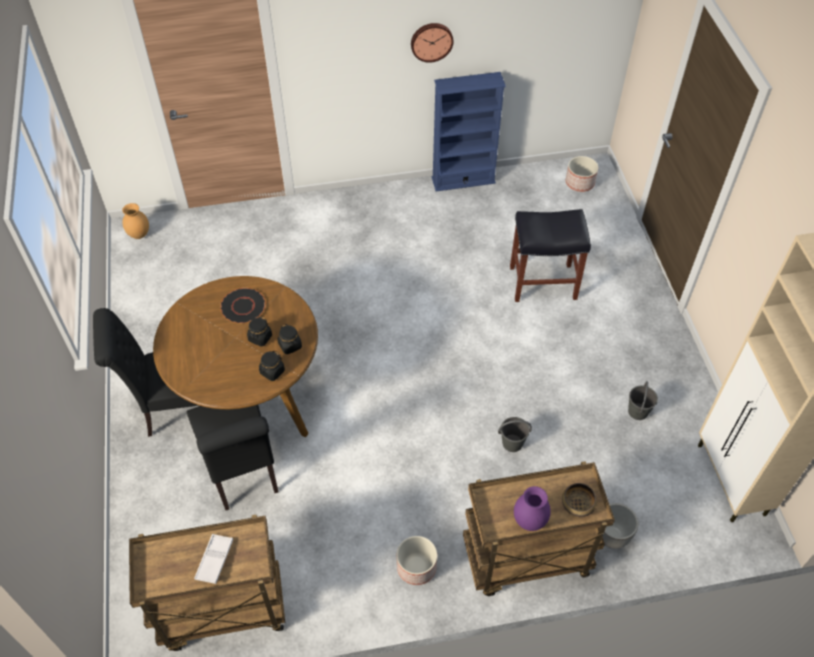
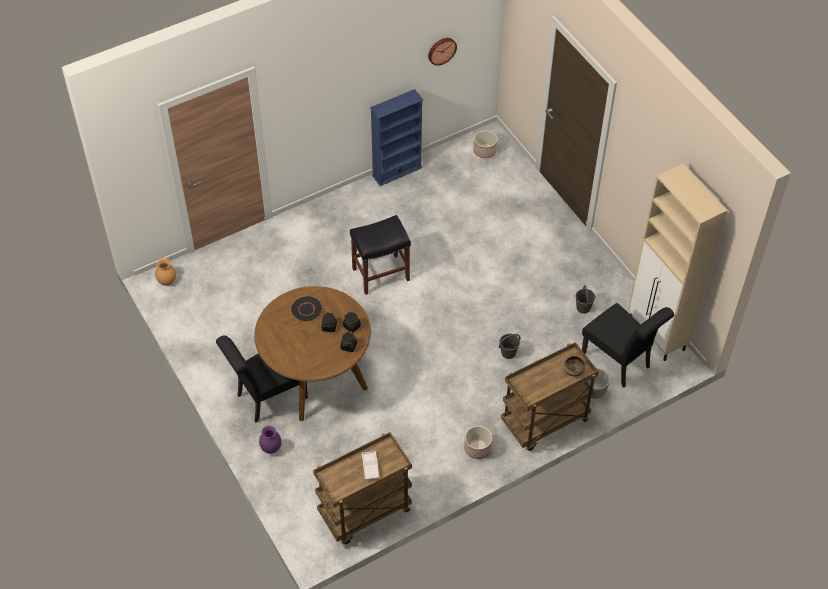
camera: 20 degrees left, 0 degrees up
(242, 472) = (334, 426): black chair -> black chair (619, 362)
(431, 41) = (366, 83): wall clock -> wall clock (441, 50)
(529, 520) = (548, 387): purple vase -> purple vase (271, 448)
(544, 282) = (487, 235): black stool -> black stool (381, 273)

